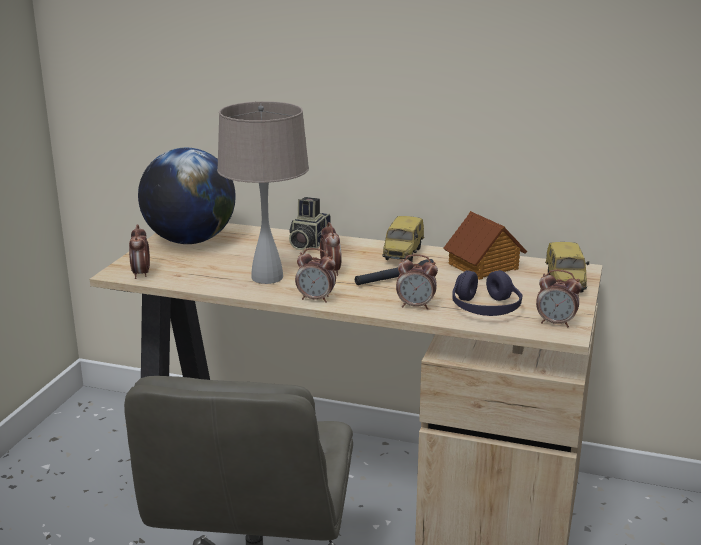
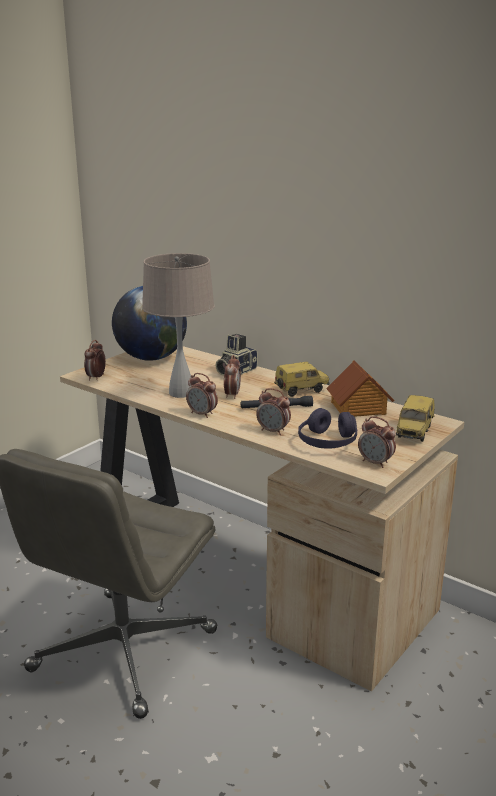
camera: 20 degrees right, 0 degrees up
(404, 255) = (301, 390): toy car -> toy car turned 150 degrees counterclockwise

